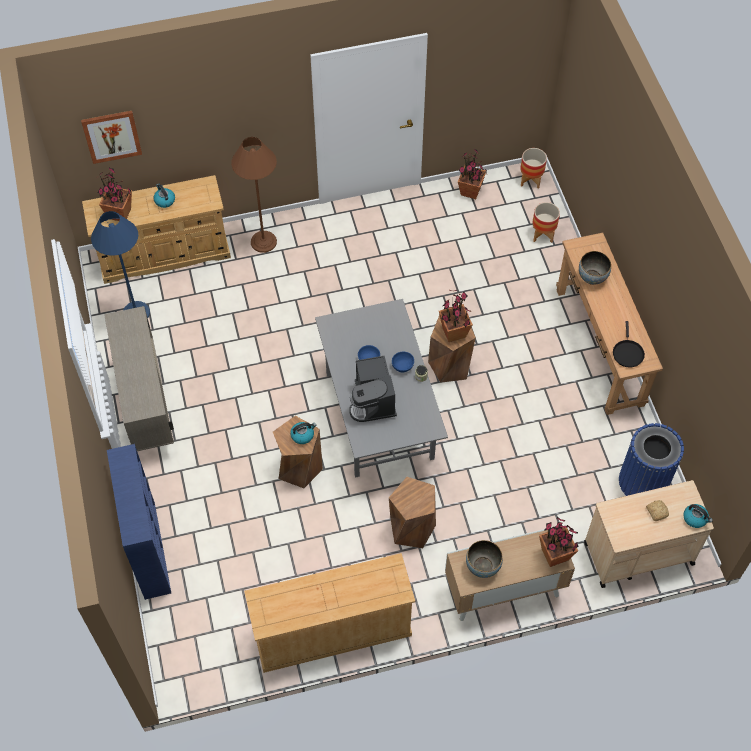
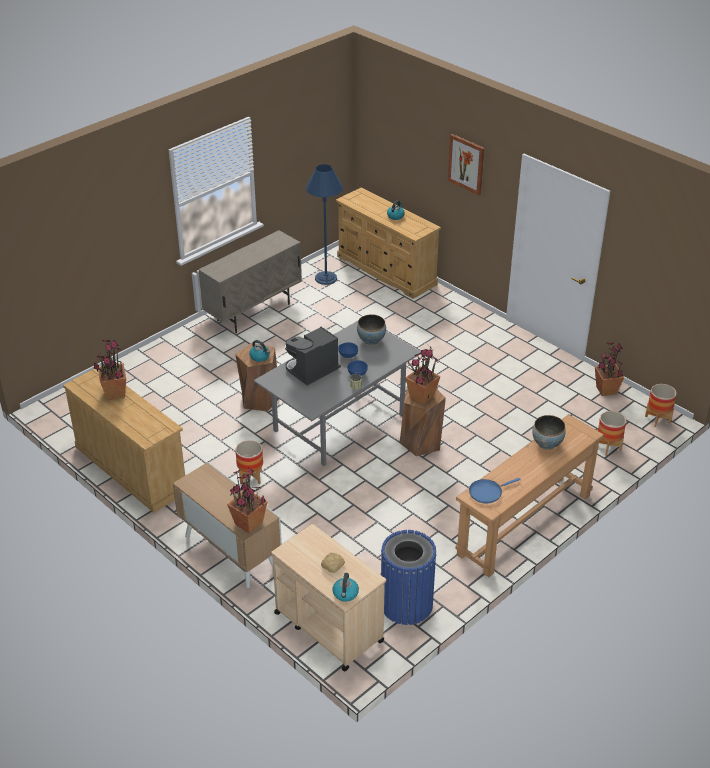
camera: 60 degrees right, 20 degrees down
(112, 136) = (389, 141): picture -> picture (466, 164)
(119, 214) = (365, 204): potted plant -> potted plant (114, 393)
(149, 549) = (140, 358): blue bookcase -> none
(263, 242) = (442, 307): brown floor lamp -> none
(412, 528) = (250, 477): brown stool -> planter
(482, 566) = (208, 485): bowl -> bowl (371, 340)
(627, 353) = (487, 492): black frying pan -> blue frying pan

